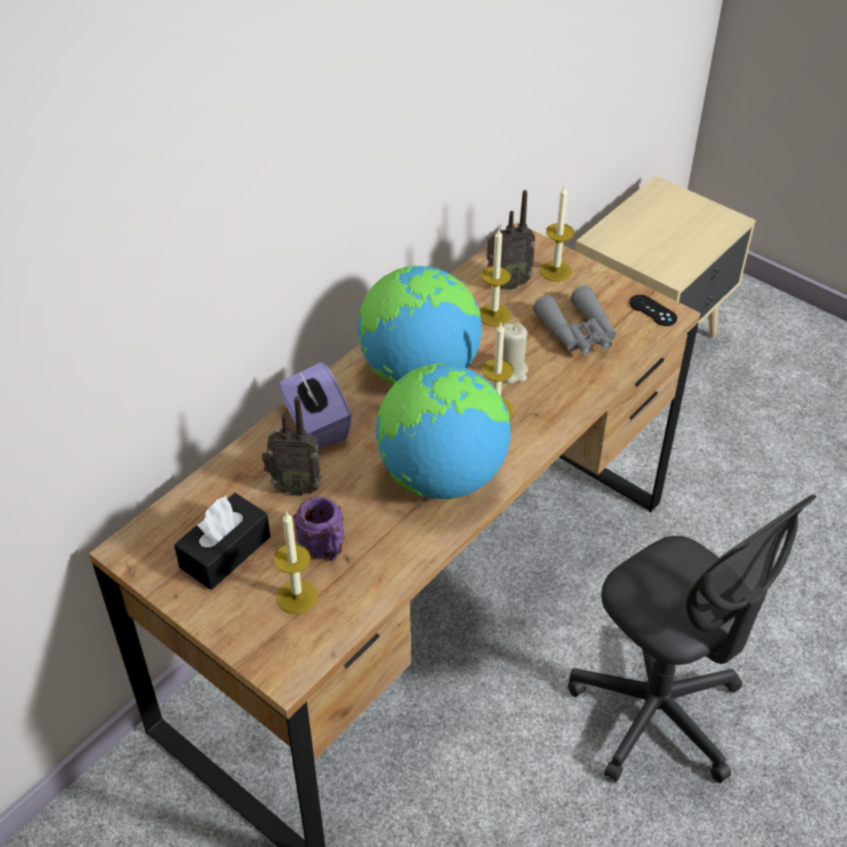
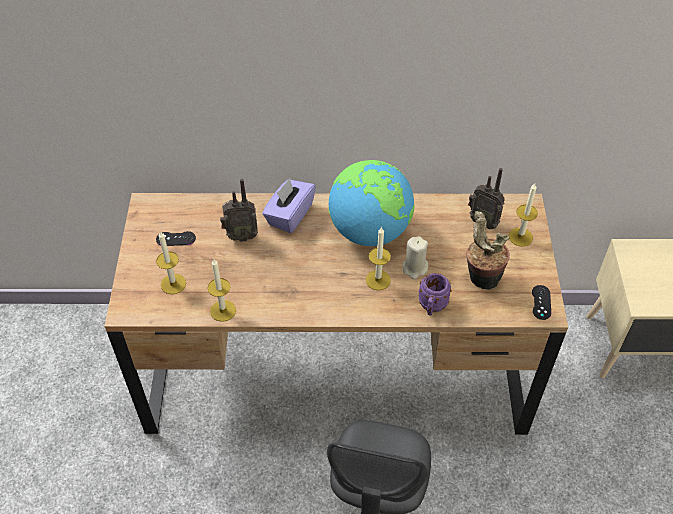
camera: 50 degrees right, 5 degrees up
(225, 552) = (176, 239): black tissue box -> black game controller
(295, 486) = (241, 236): radio -> radio turned 60 degrees counterclockwise
(325, 549) = (212, 275): purple mug -> purple mug (431, 307)
(441, 476) = (305, 288): globe -> none
(494, 315) = (451, 233): candle -> candle (223, 310)
(578, 332) = (480, 279): grey binoculars -> potted plant

